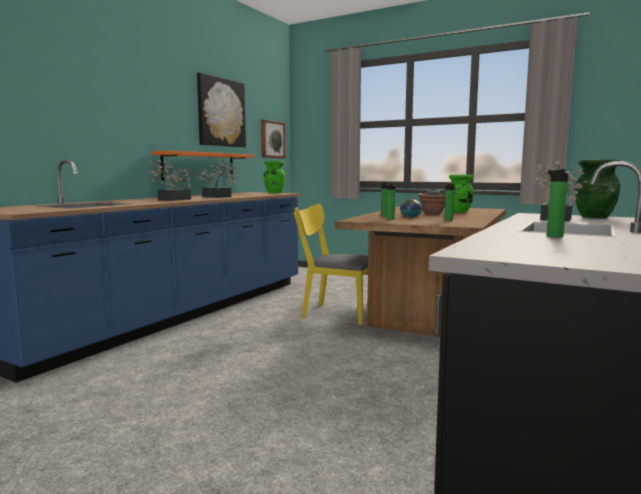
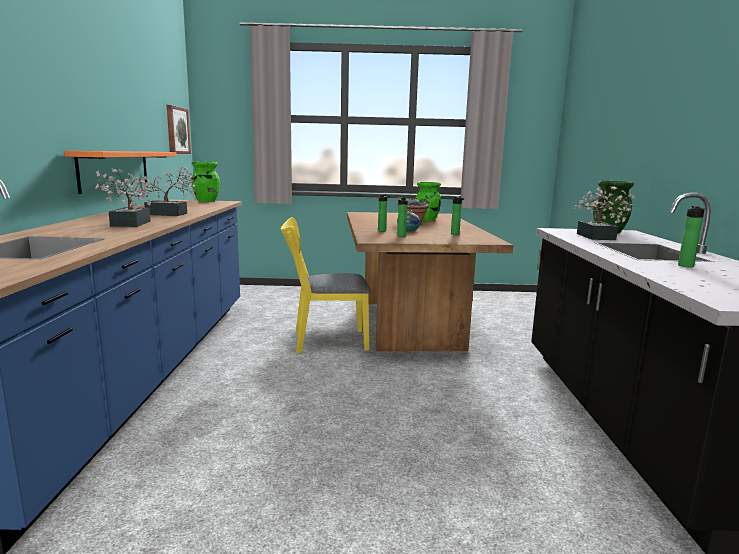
camera: 30 degrees left, 5 degrees up
(221, 112) = (130, 94): picture -> none

